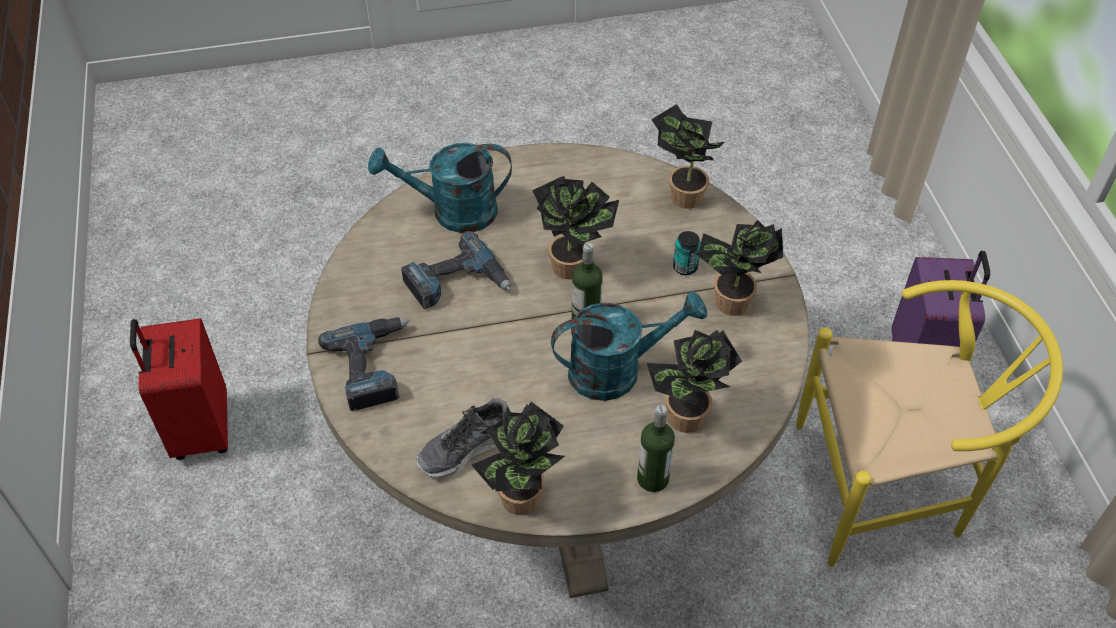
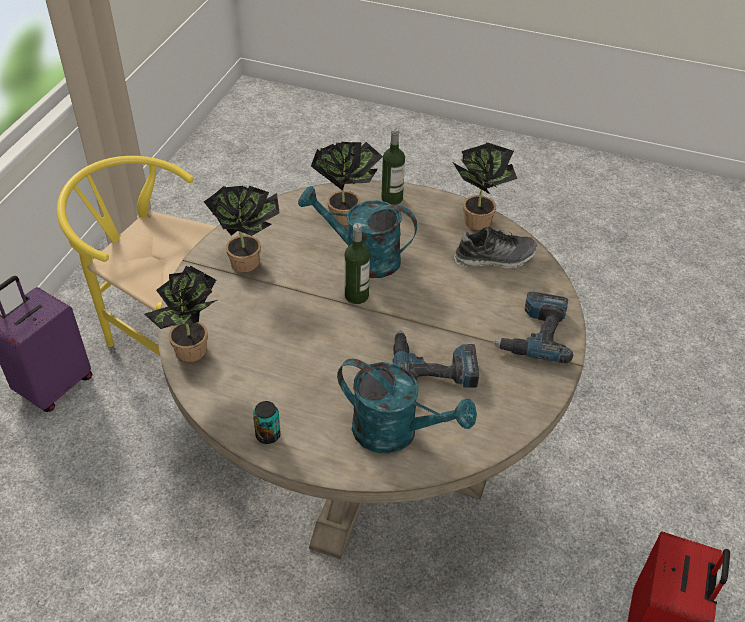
camera: 150 degrees left, 5 degrees down
(574, 266) = (331, 337): potted plant -> none
(685, 267) = (251, 298): can -> can (268, 435)

